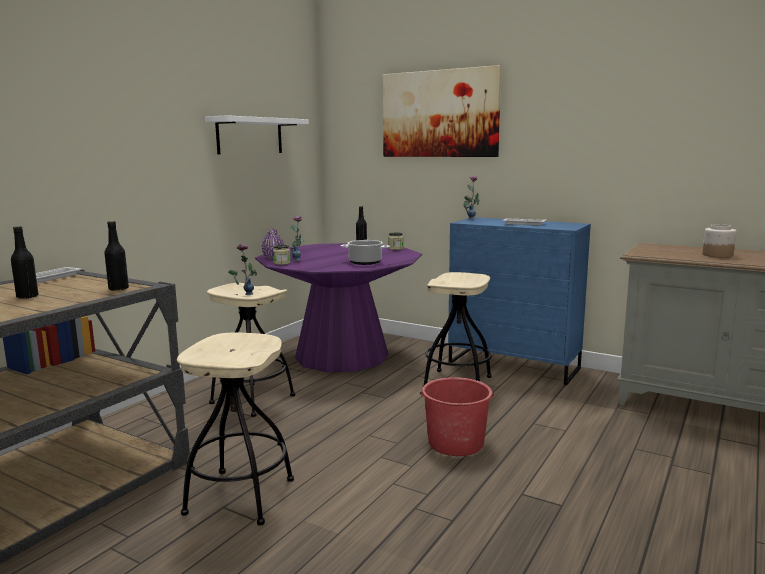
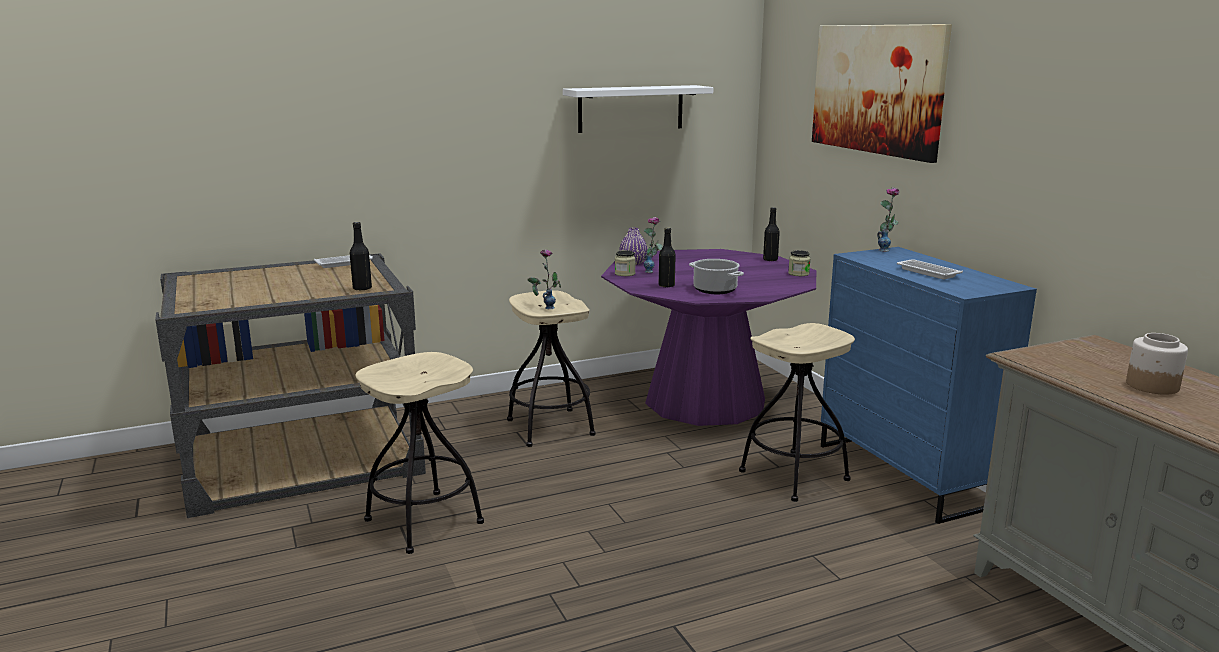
camera: 35 degrees right, 5 degrees up
(27, 297) = (292, 283): black bottle -> black bottle (666, 285)
(455, 443) = (685, 544): red bucket -> none

